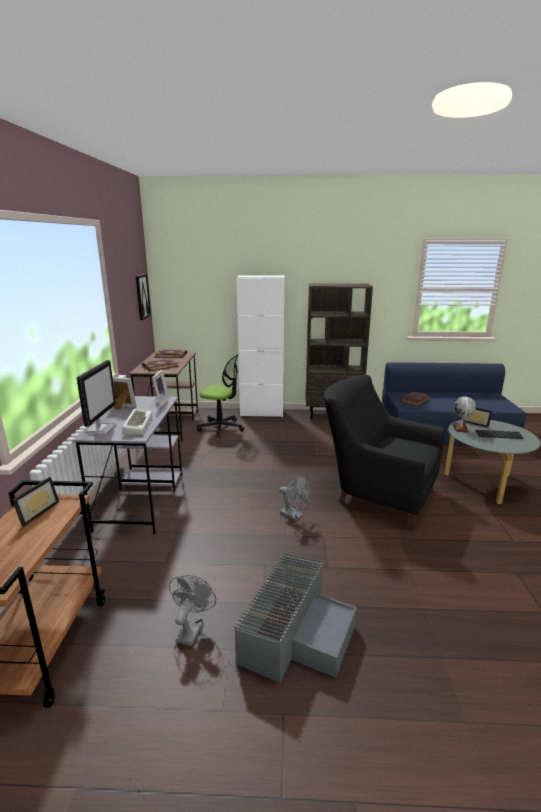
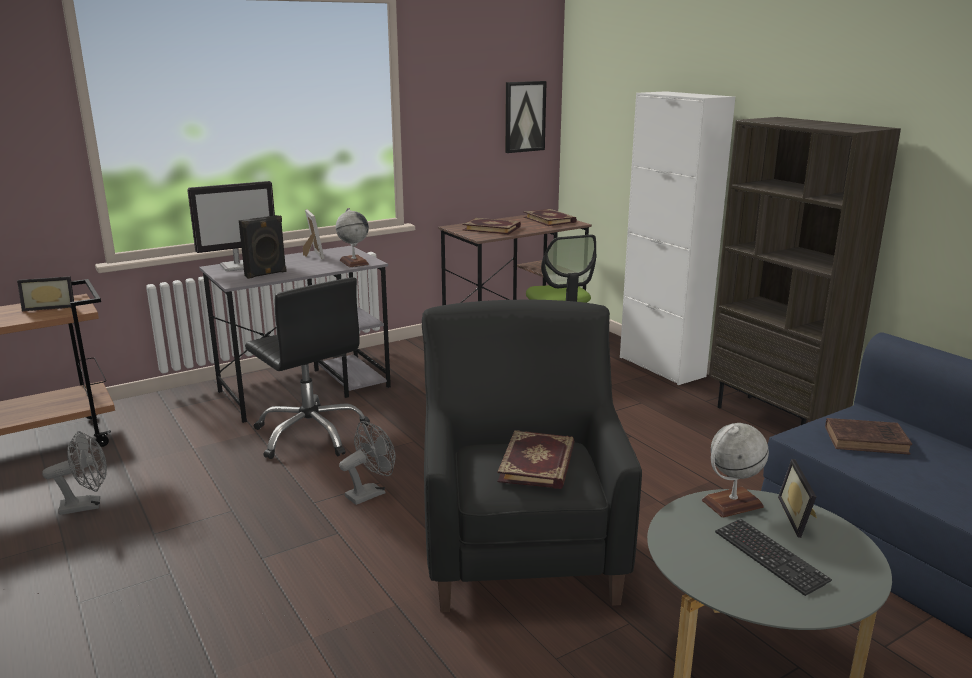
camera: 55 degrees right, 0 degrees up
(137, 425) = (266, 274): keyboard -> black speaker
(160, 402) = (354, 262): picture frame -> globe
(205, 514) = (311, 434): none -> black office chair
(294, 516) = (370, 493): grey fan -> grey fan turned 135 degrees counterclockwise
(296, 631) = (111, 573): grey storage box -> none
(407, 445) = (538, 463): none -> book

